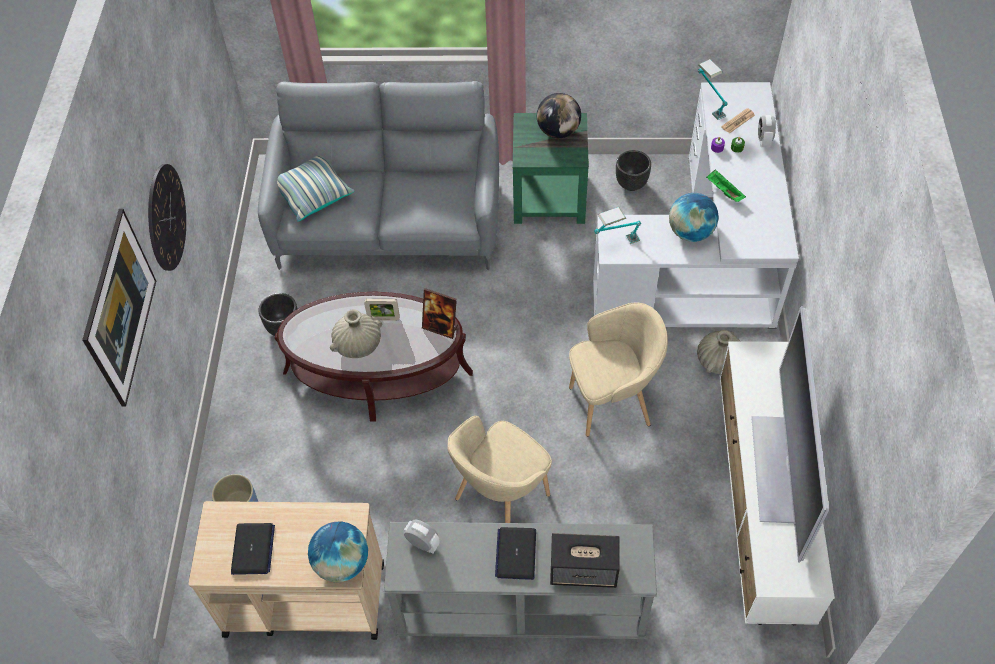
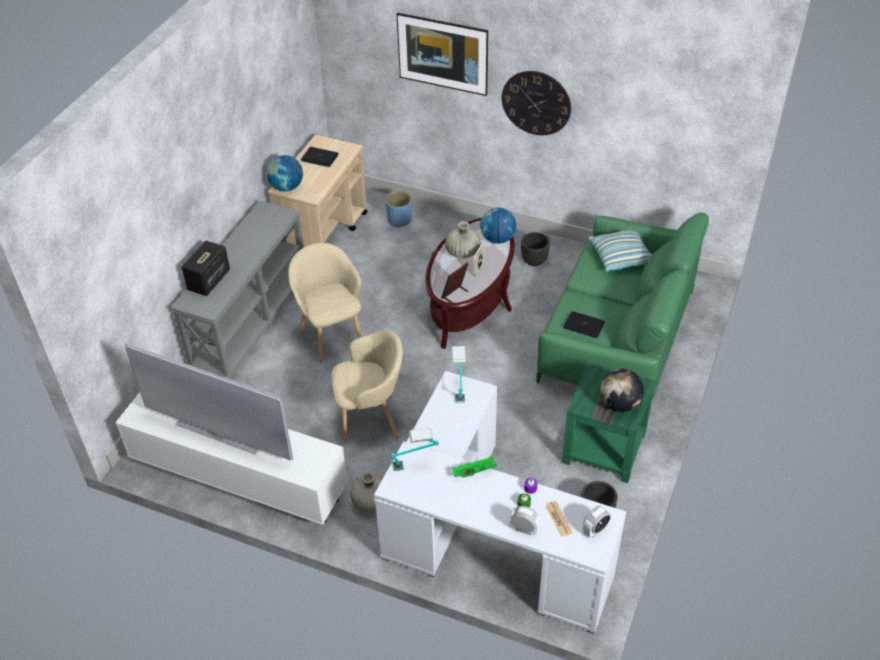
camera: 110 degrees right, 10 degrees down
(388, 220) = (616, 336): grey sofa -> green sofa
(422, 544) = (276, 220): alarm clock -> alarm clock (595, 530)
(516, 553) = (241, 255): laptop -> laptop (584, 325)
(612, 403) = (372, 419): beige armchair -> beige armchair turned 105 degrees counterclockwise
(690, 232) = (446, 439): globe -> globe (497, 239)
(708, 105) = (590, 504): table lamp -> table lamp (415, 464)

